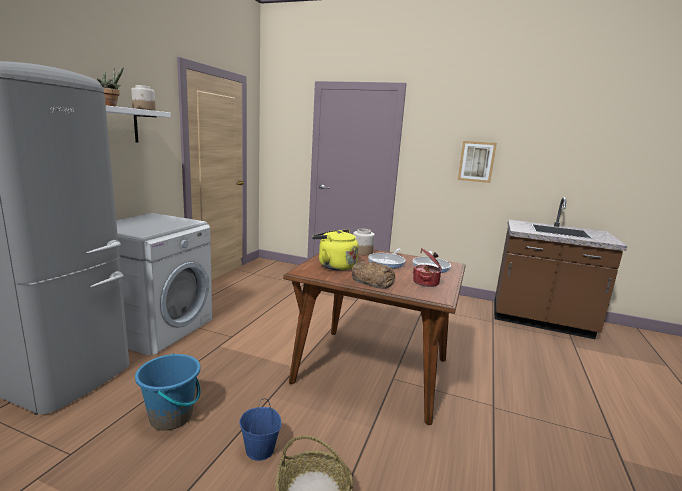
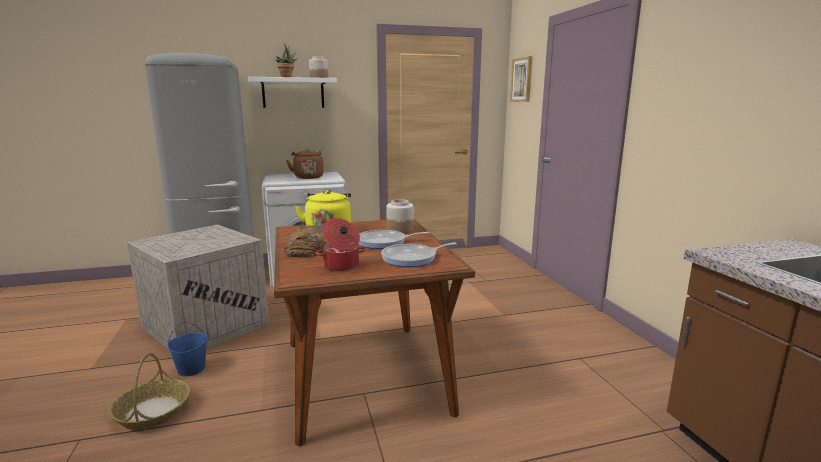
camera: 55 degrees right, 0 degrees up
(154, 223) = (308, 177): none -> brown kettle
(172, 416) = (206, 324): blue bucket -> crate
(476, 161) = (738, 112): picture -> picture (522, 80)

